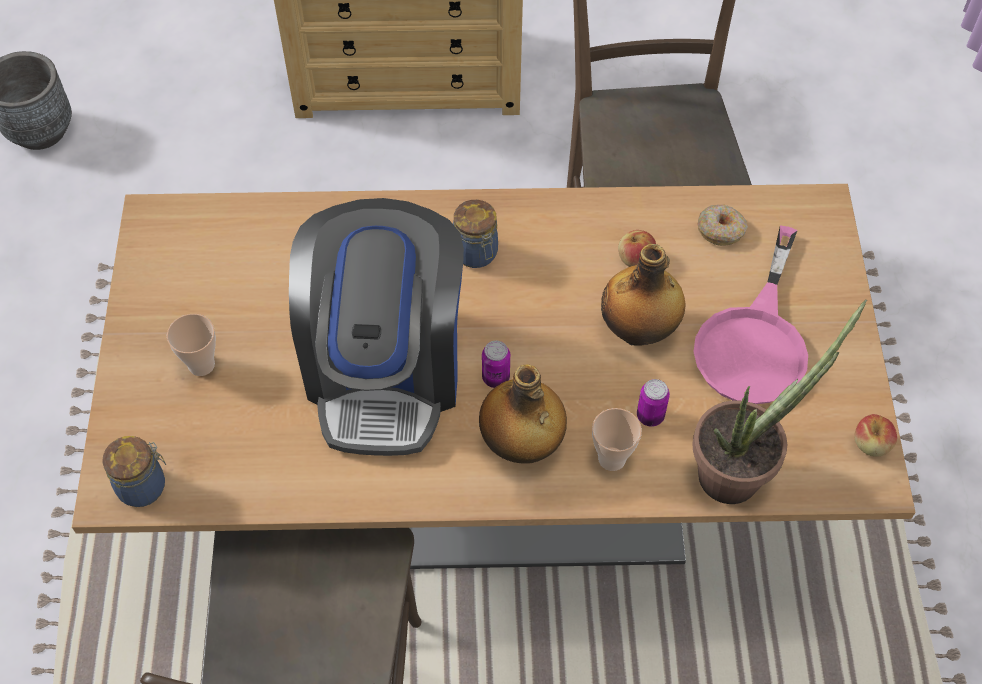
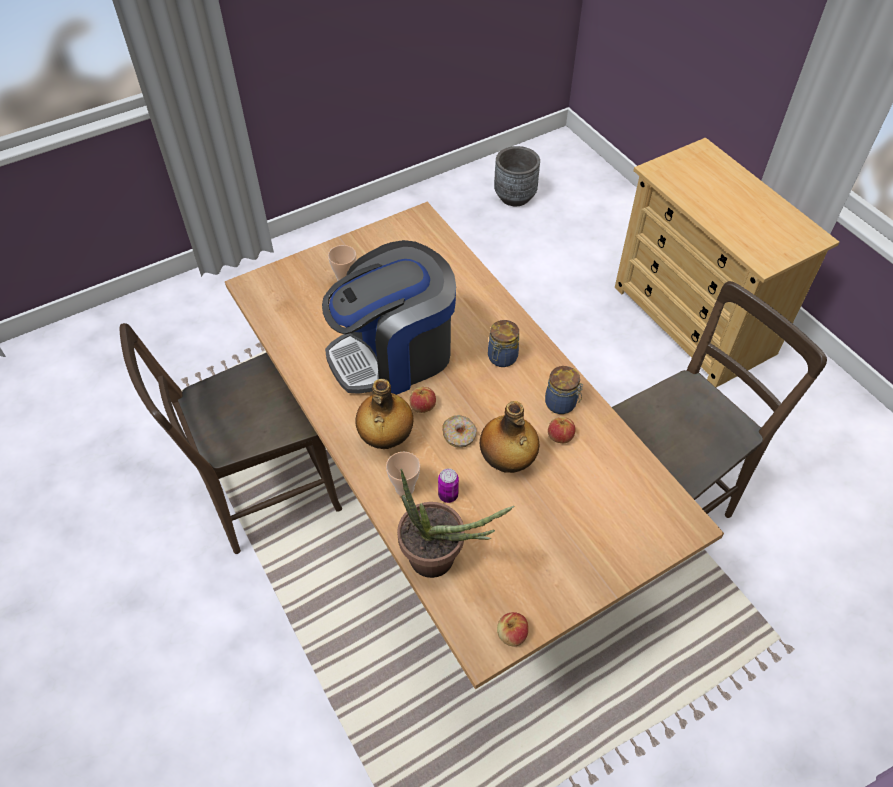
camera: 60 degrees right, 5 degrees down
(144, 486) = (261, 295): jar -> jar (561, 404)
(495, 378) = (422, 406): can -> apple
(721, 230) = (620, 473): donut -> donut (459, 435)
(754, 341) = (545, 529): pink frying pan -> none

